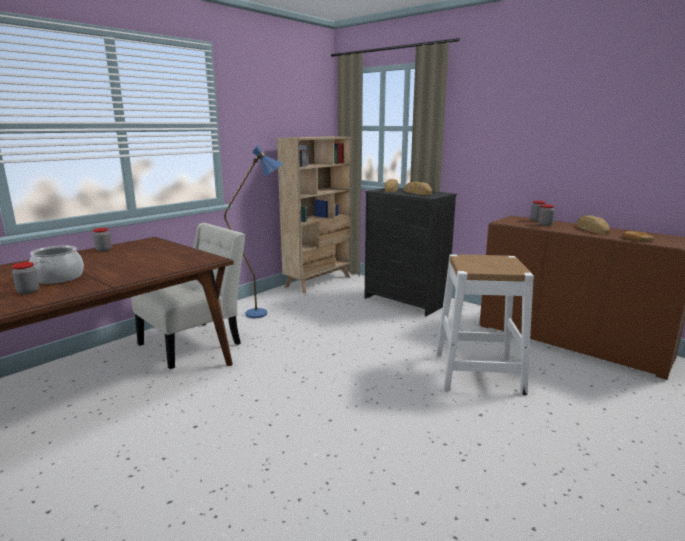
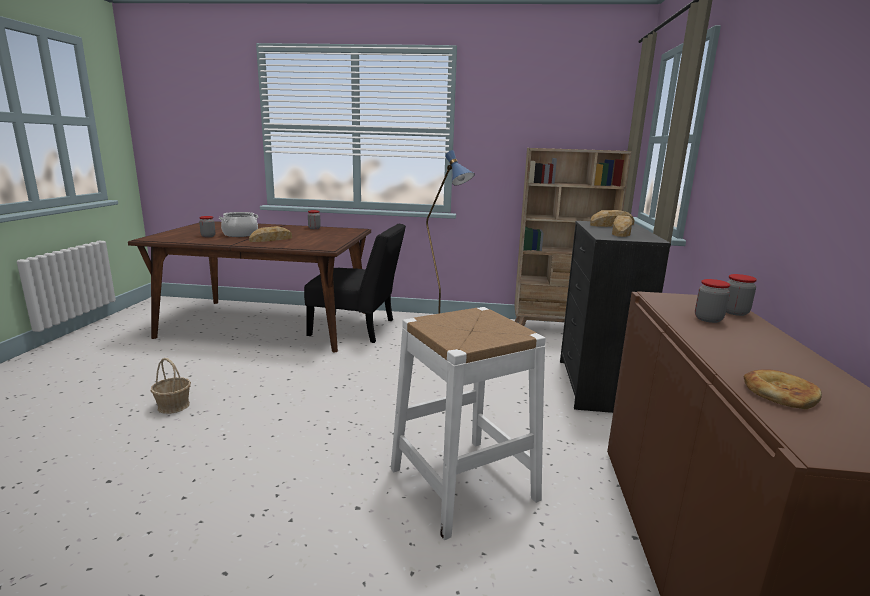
camera: 55 degrees right, 0 degrees up
(195, 342) = (357, 328): white chair -> black chair
(230, 479) = (173, 406): none -> basket
(591, 229) = (764, 352): bread -> bread (271, 239)

